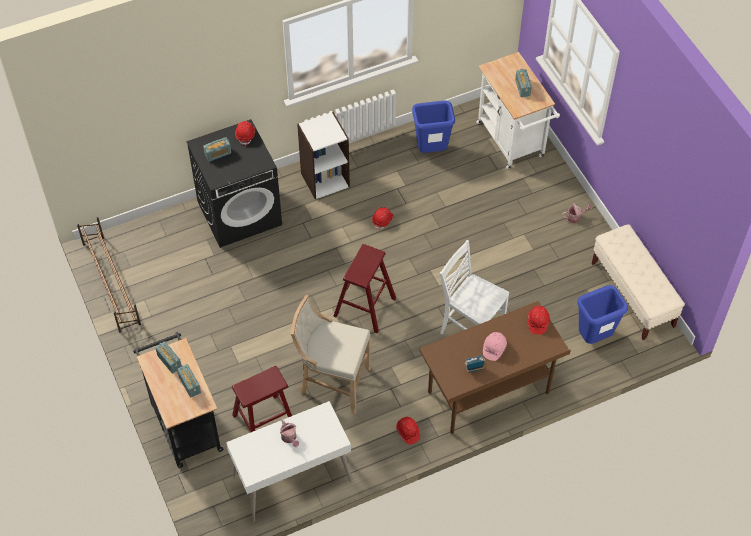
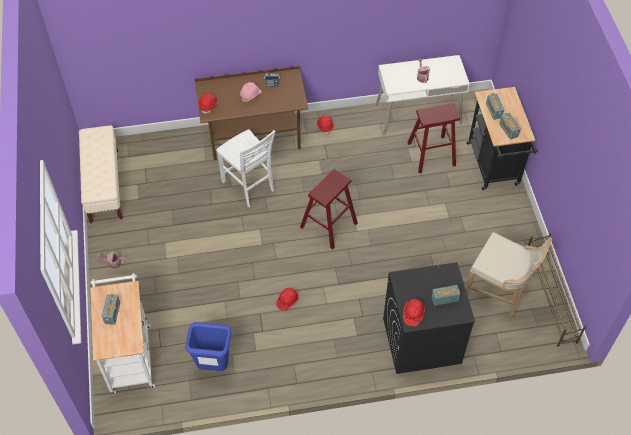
camera: 165 degrees left, 0 degrees up
(325, 179) = (330, 358): white bookcase -> none
(332, 382) = (372, 172): beige stool -> beige stool (497, 296)
(594, 337) = (153, 161): blue trash can -> none

